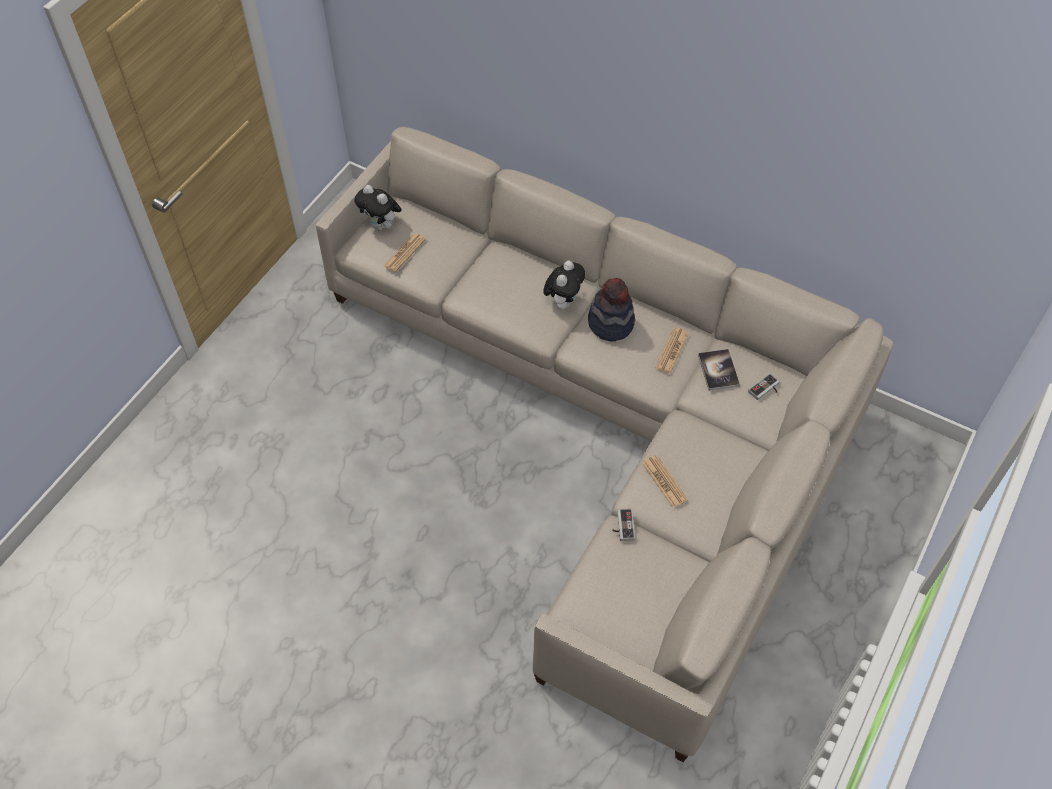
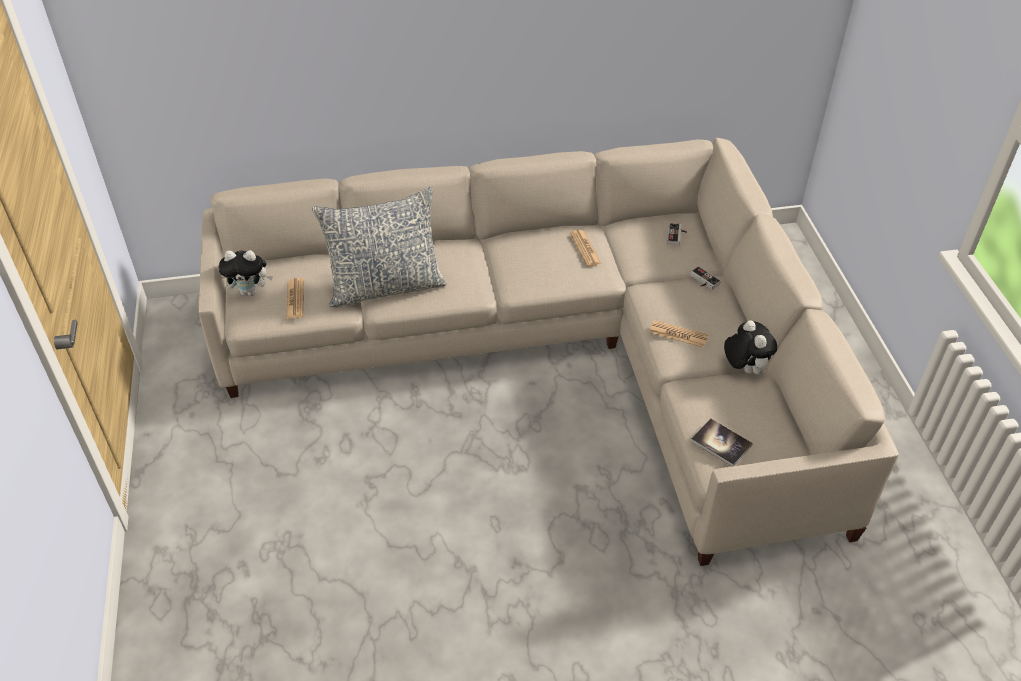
camera: 40 degrees left, 10 degrees down
(480, 284) = (385, 286): none -> pillow
(563, 301) = (467, 262): plush toy -> plush toy (744, 368)
(611, 322) = (520, 255): hat -> none
(622, 526) = (683, 383): game controller -> game controller (703, 281)
(718, 370) = (631, 242): book -> book (721, 443)

